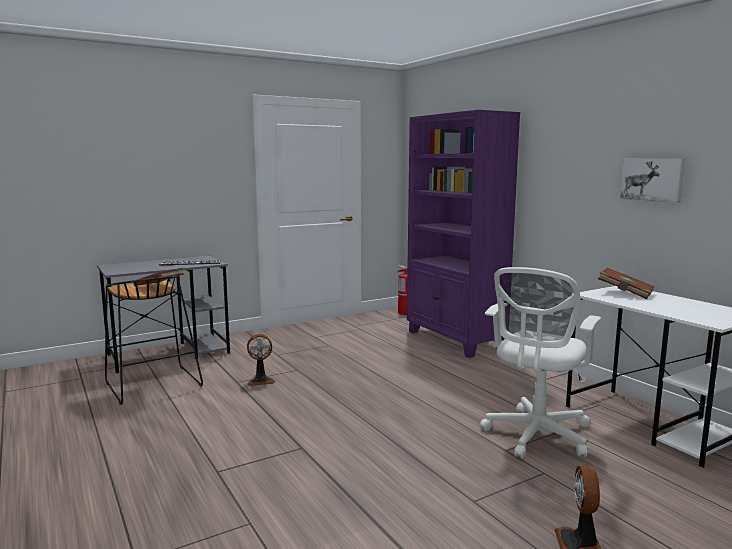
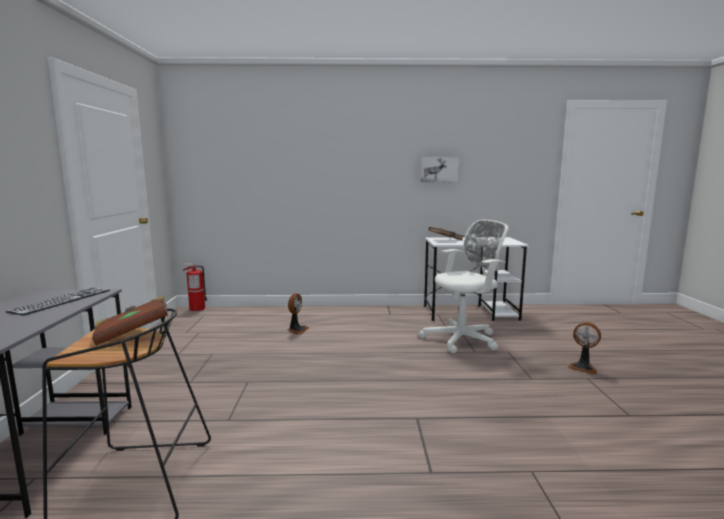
camera: 60 degrees left, 0 degrees up
(261, 380) = (245, 405): fan -> fan (297, 330)
(455, 340) = (288, 313): purple bookcase -> none
(536, 436) = (463, 339): white office chair -> white office chair turned 90 degrees counterclockwise

